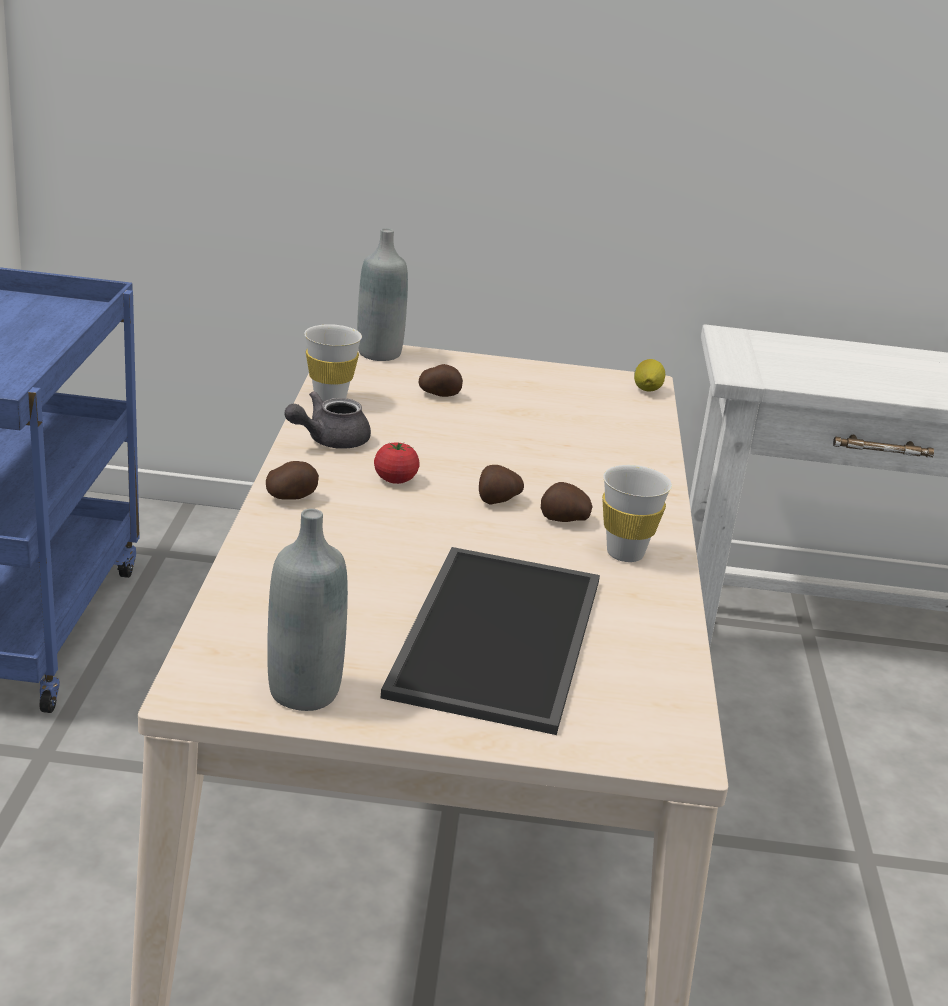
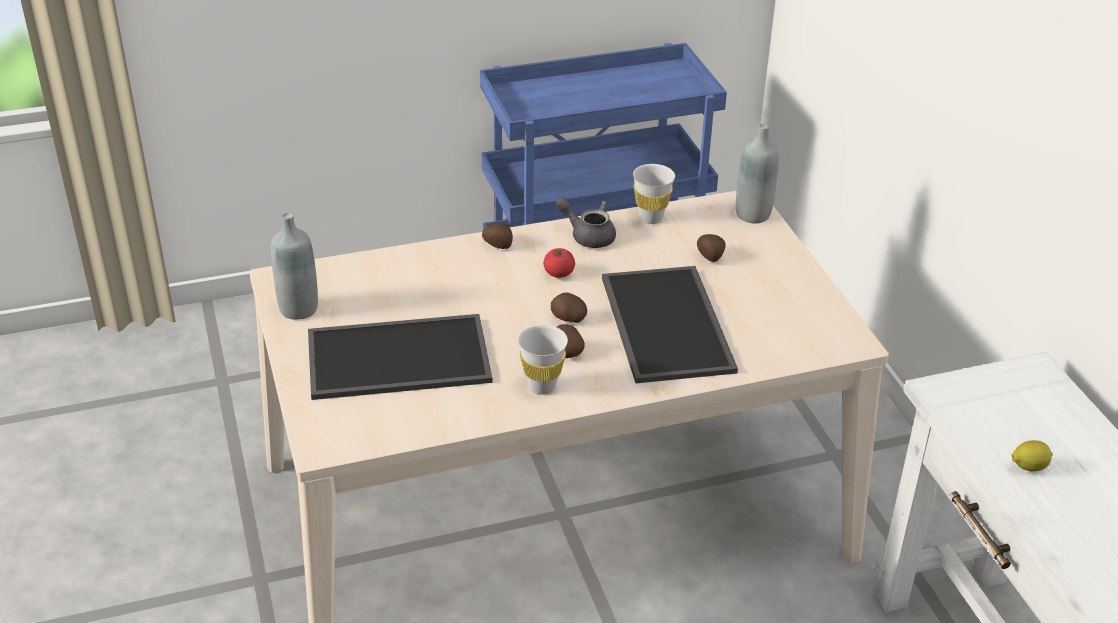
camera: 70 degrees right, 10 degrees up
(546, 453) = (663, 323): none -> tray
(646, 390) = (839, 346): lemon -> lemon (1028, 467)

